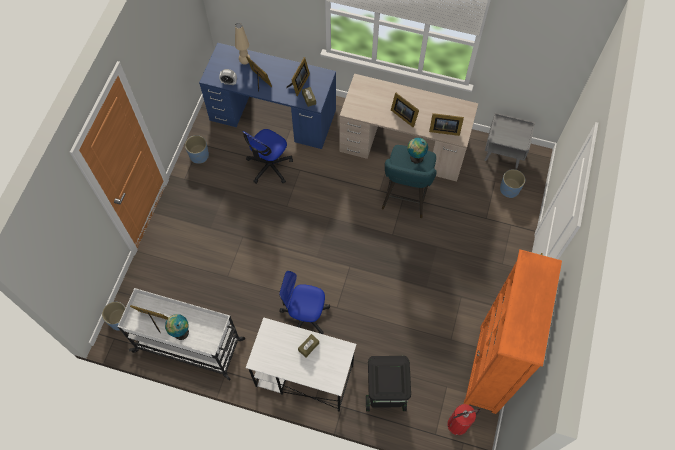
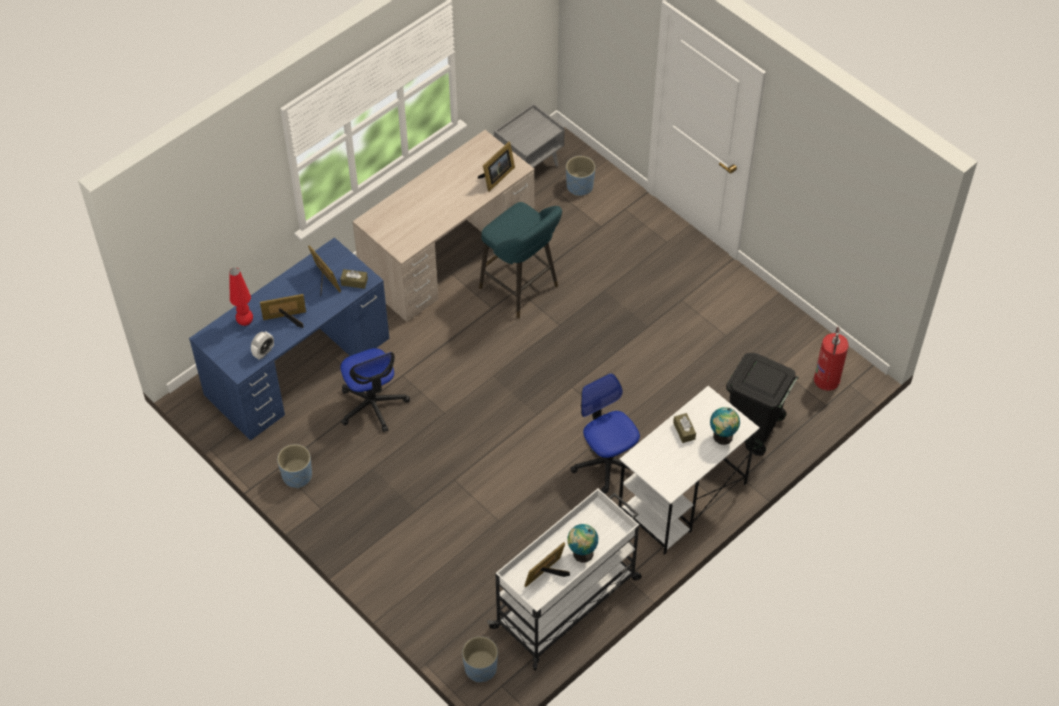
camera: 60 degrees left, 10 degrees down
(245, 62) = (245, 322): beige table lamp -> red table lamp
(305, 316) = (607, 462): office chair -> office chair turned 105 degrees clockwise
(404, 115) = (449, 203): picture frame -> none
(415, 157) = (514, 220): globe -> globe (722, 437)
(488, 369) = (781, 320): orange bookcase -> none

